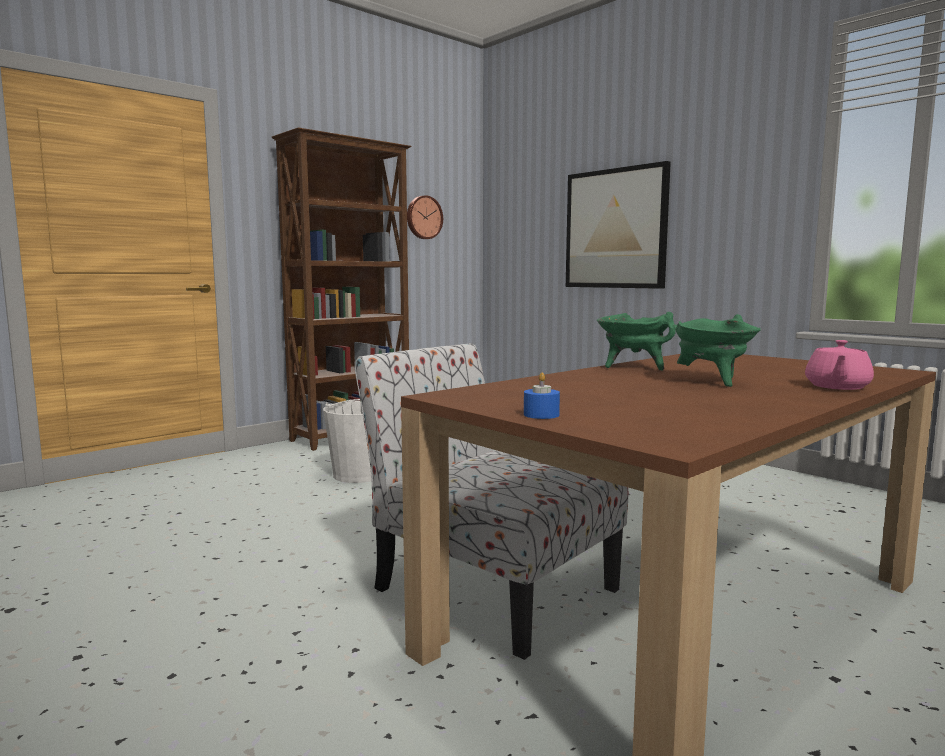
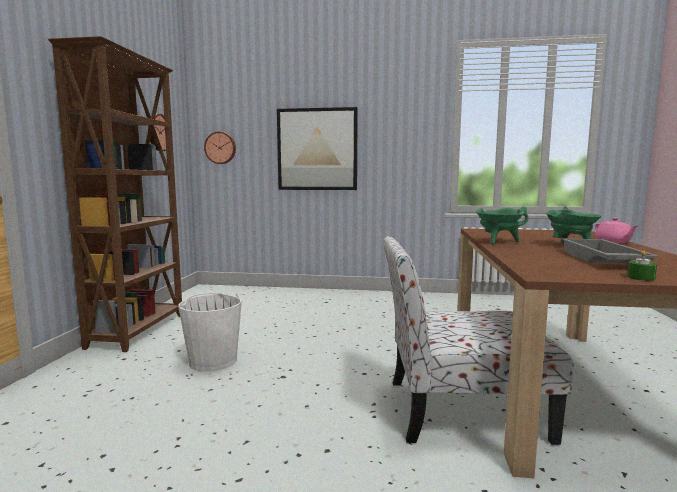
camera: 40 degrees left, 0 degrees up
(510, 232) = (220, 148): none -> wall clock
(541, 415) = (641, 278): blue candle -> green candle
(633, 397) = (600, 260): none -> grey tray

